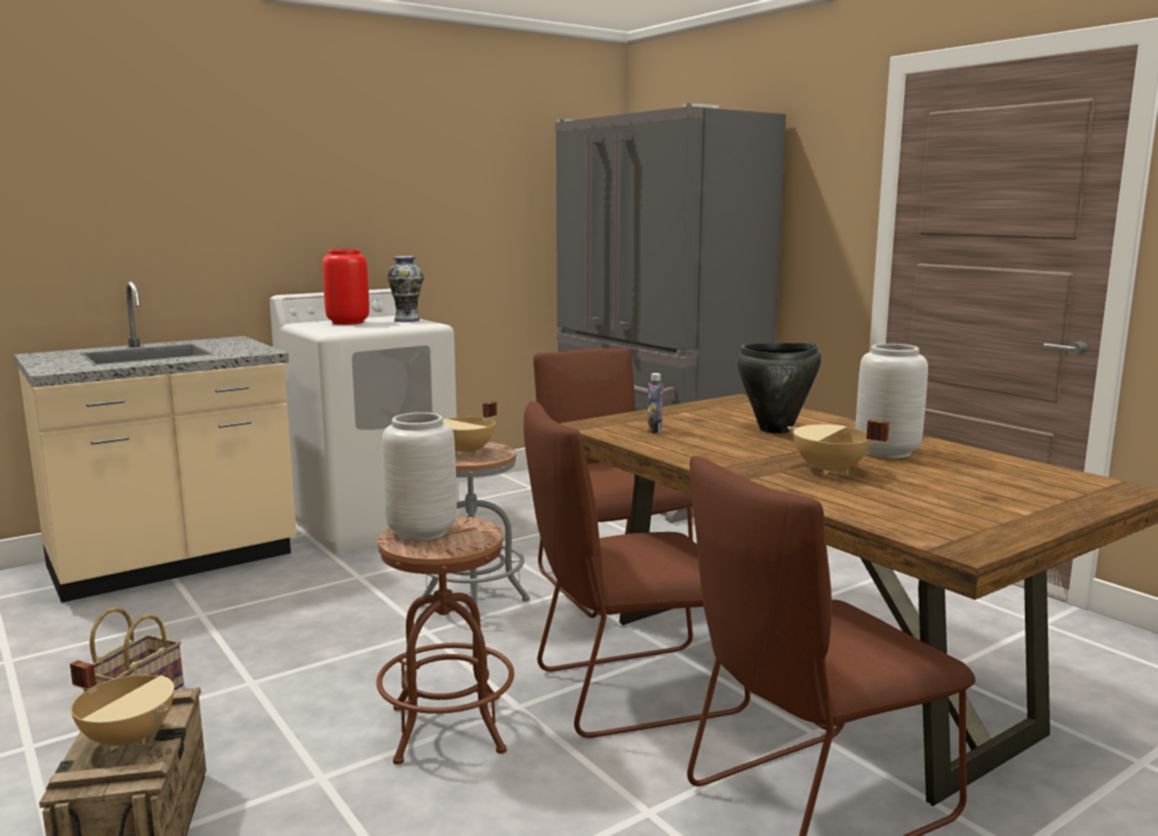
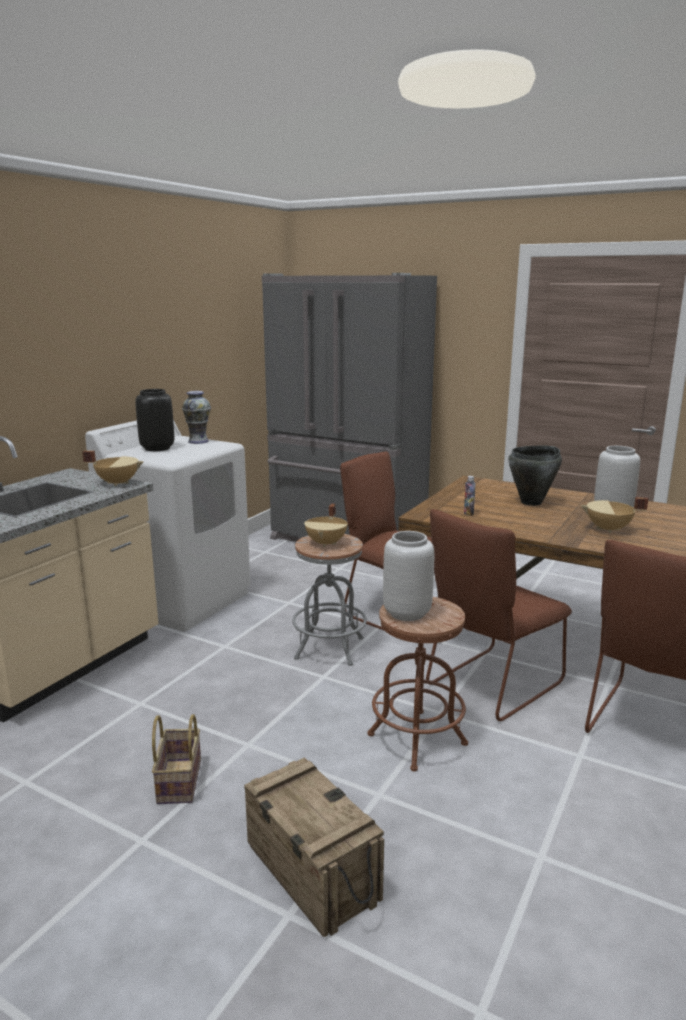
camera: 25 degrees left, 5 degrees up
(129, 738) = (313, 806): beige cooking pot -> beige cooking pot (118, 483)
(348, 322) = (158, 448): red vase -> black vase

